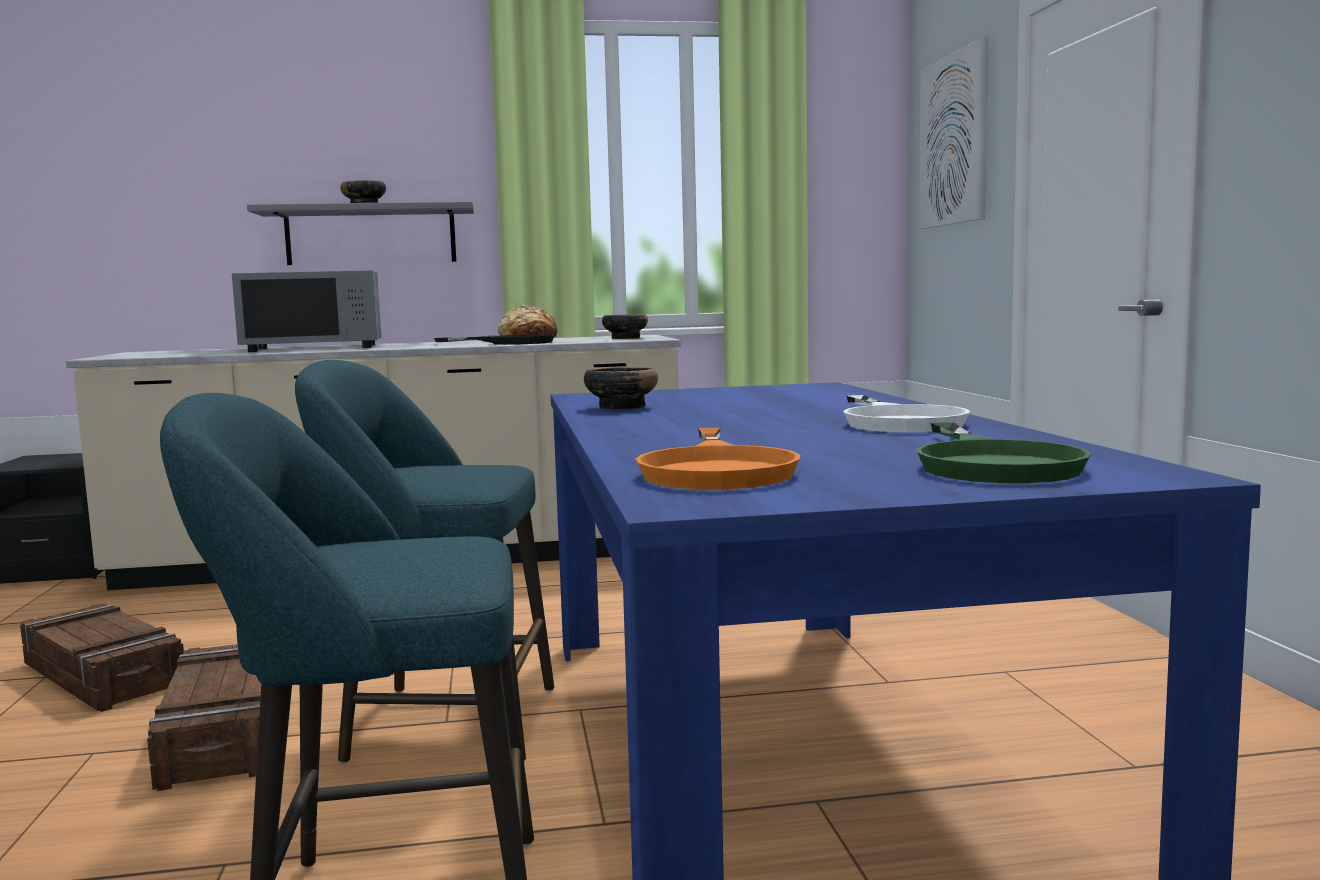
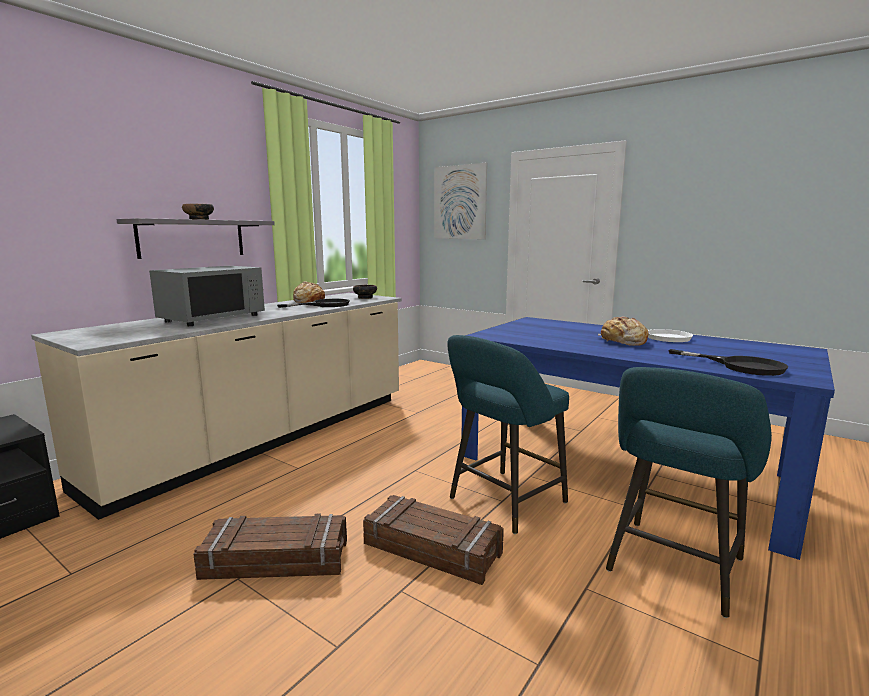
camera: 45 degrees left, 5 degrees up
(621, 407) = (543, 341): bowl -> none
(717, 469) = (740, 366): orange frying pan -> black frying pan
(758, 419) = (622, 341): none -> bread
(991, 463) = (767, 351): green frying pan -> none

